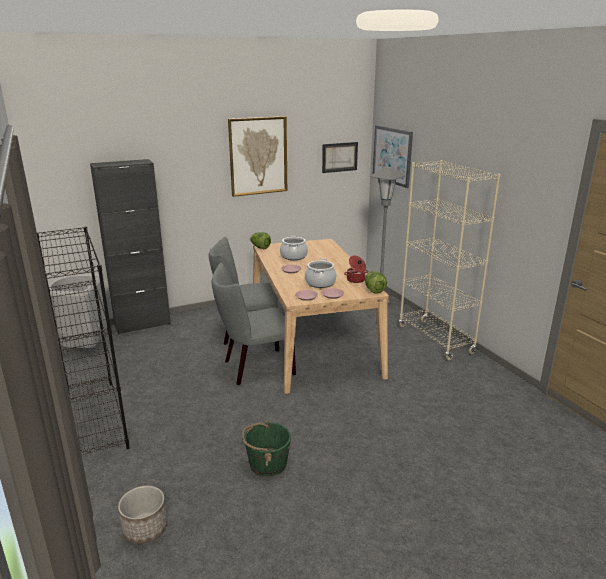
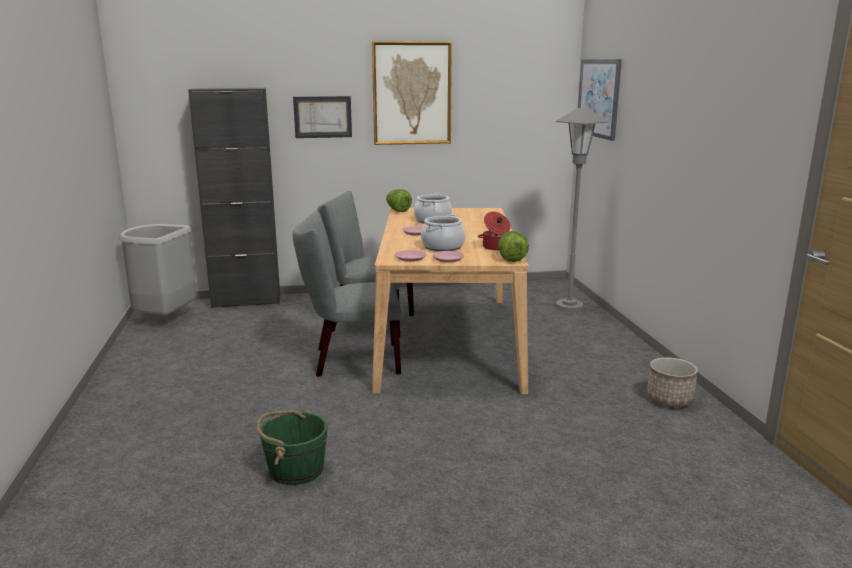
camera: 15 degrees right, 5 degrees down
(95, 419) = (122, 390): black bookcase -> none
(145, 528) = (91, 518): planter -> planter (670, 399)
(339, 157) = (529, 102): picture -> picture (322, 117)
(435, 339) = (627, 356): beige bookcase -> none

